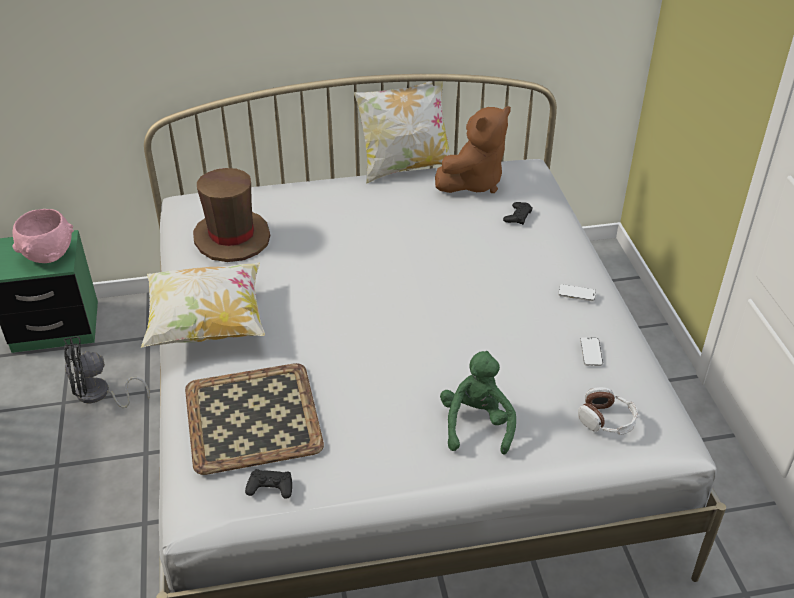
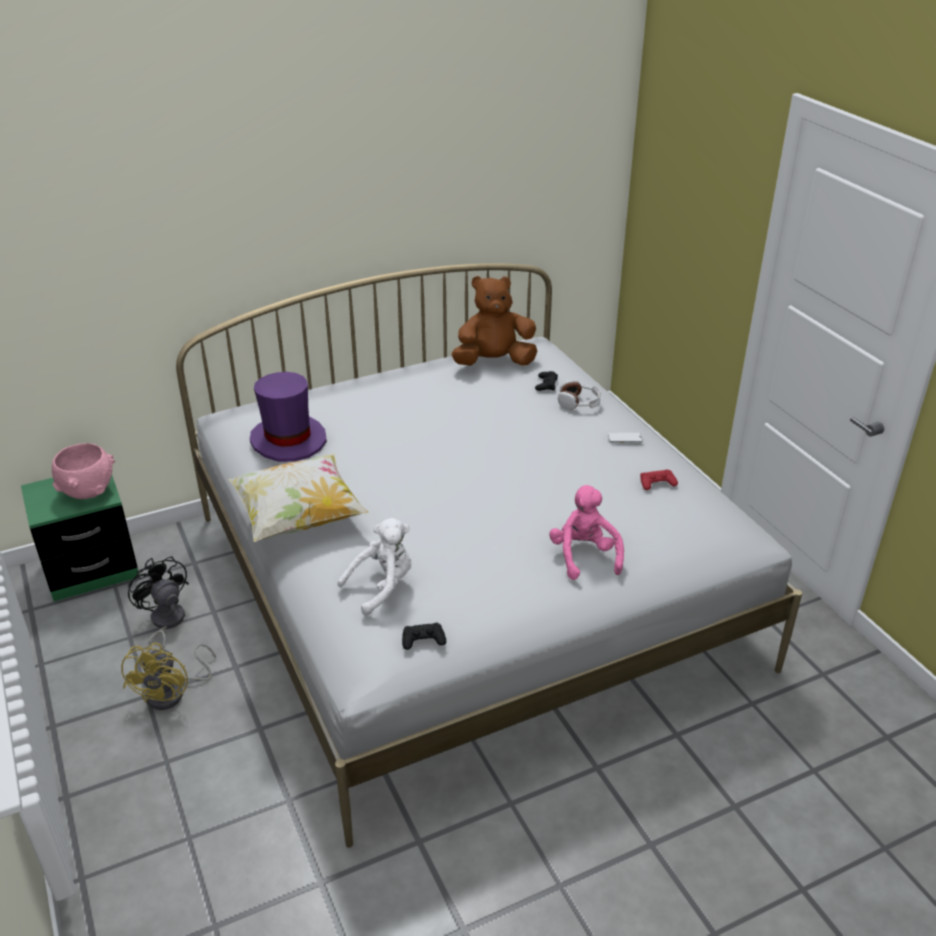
camera: 15 degrees left, 5 degrees down
(81, 468) = (173, 693): none -> yellow fan
(99, 395) = (165, 624): black fan -> black fan turned 90 degrees clockwise
(232, 237) = (288, 440): brown hat -> purple hat
(254, 418) = (382, 587): tray -> white plush toy
(405, 167) = (424, 358): pillow -> none
(473, 182) = (494, 362): brown plush toy -> brown plush toy turned 135 degrees counterclockwise
(476, 424) = (584, 556): green plush toy -> pink plush toy
(591, 352) = (657, 483): phone -> red game controller
(606, 420) = (692, 532): headphones -> headphones (579, 403)

